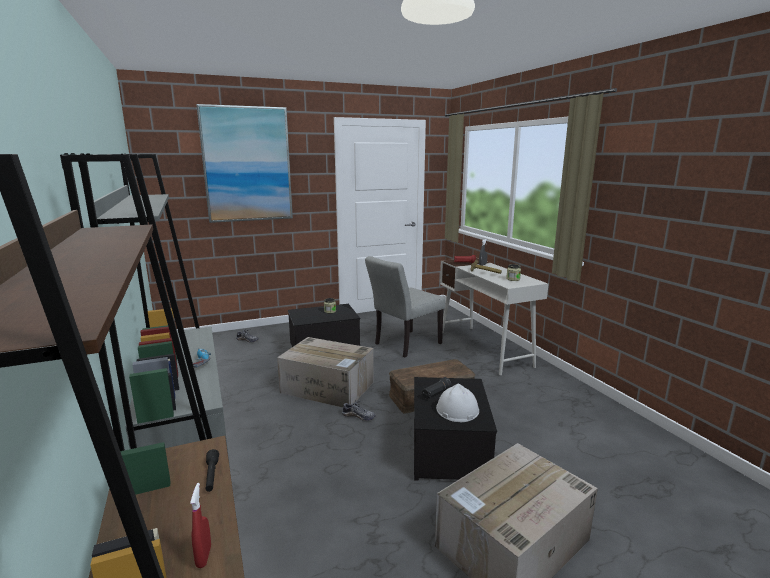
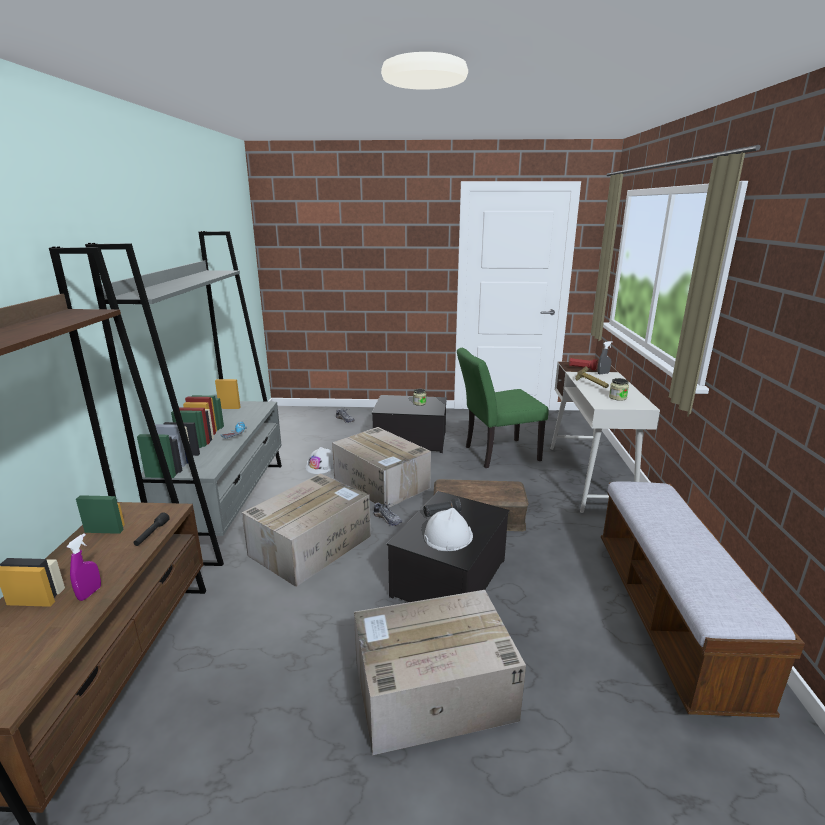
camera: 25 degrees right, 5 degrees up
(204, 556) = (90, 593): red spray bottle -> purple spray bottle
(247, 165) = (361, 236): picture -> none
(258, 385) = (321, 466): none -> white hard hat
(307, 456) = (312, 545): none -> cardboard box
(404, 345) = (496, 454): grey chair -> green chair
(612, 432) = (668, 616): none -> bench

